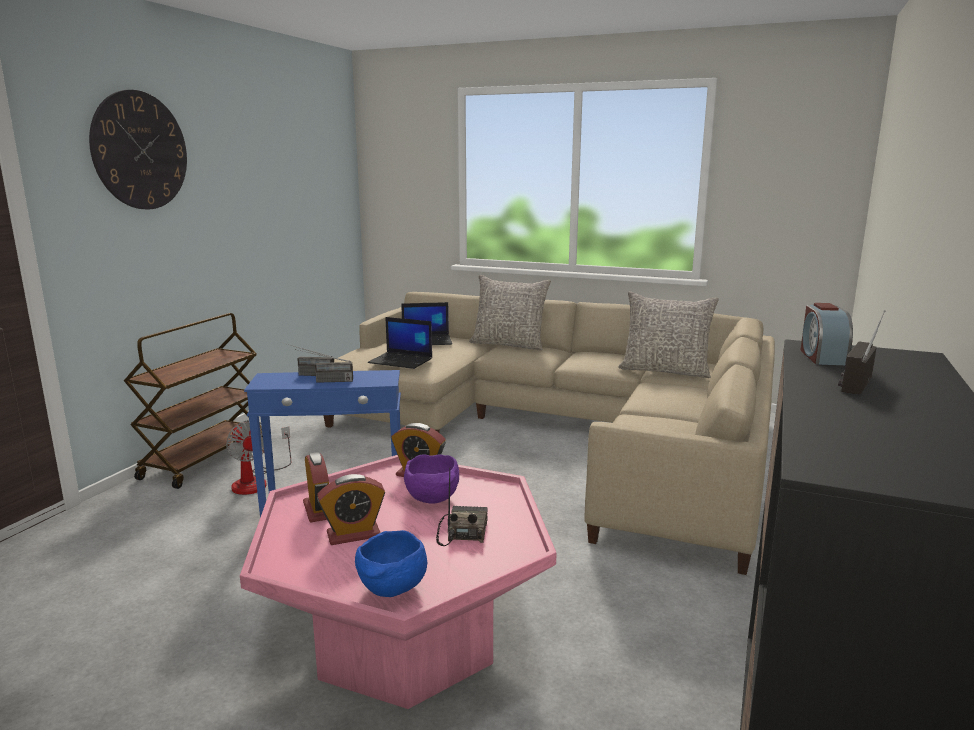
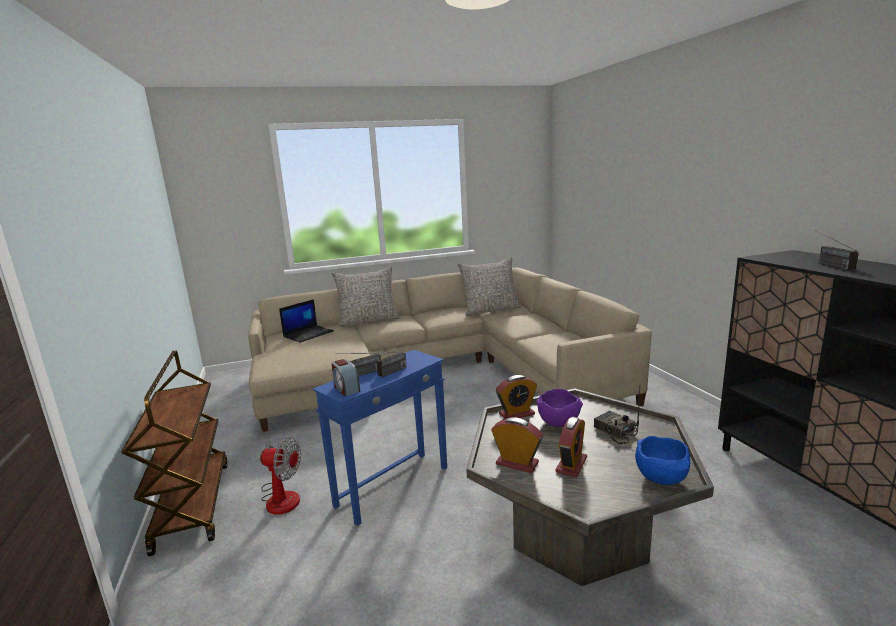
camera: 40 degrees left, 0 degrees up
(140, 150) = (69, 189): wall clock -> none
(401, 361) = (322, 353): laptop -> none
(406, 638) = (577, 528): pink coffee table -> grey coffee table
(822, 357) = (781, 260): alarm clock -> alarm clock (346, 388)

